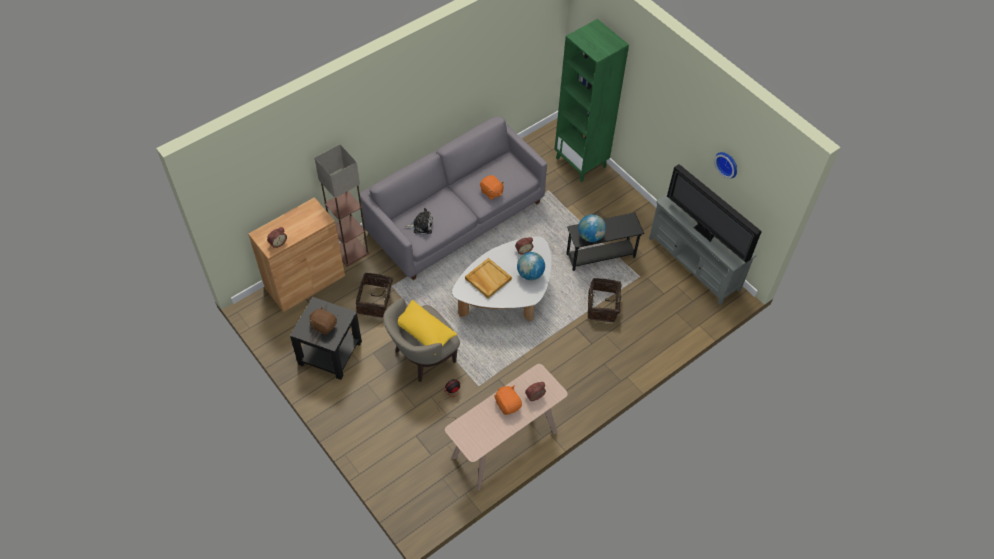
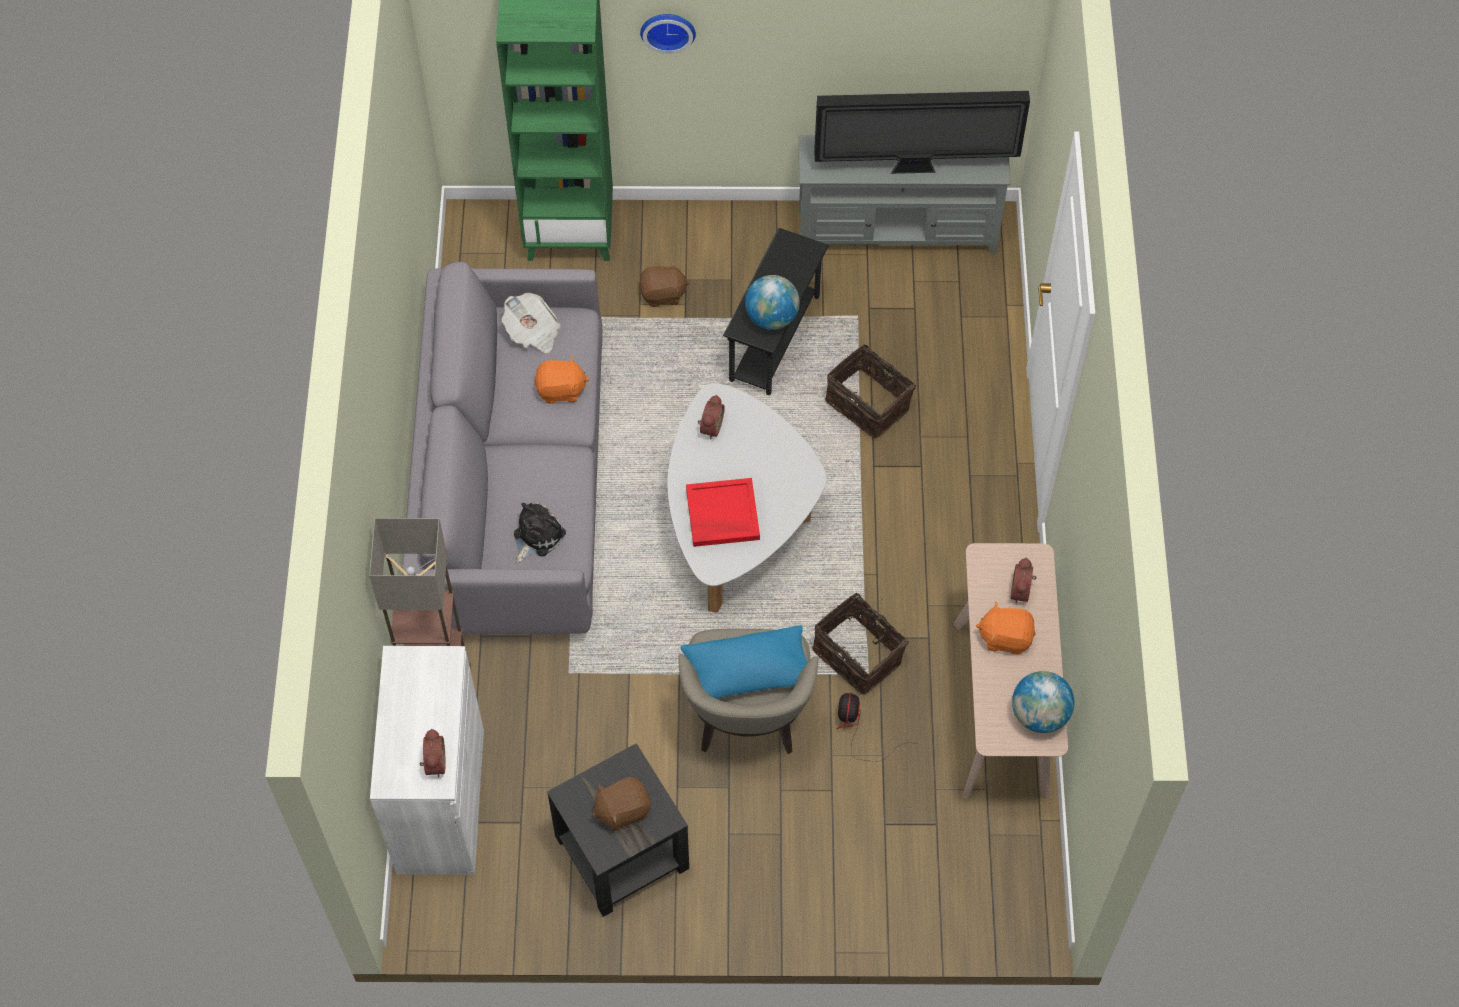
camera: 50 degrees left, 5 degrees up
(305, 282) = (440, 801): brown cabinet -> white cabinet
(375, 301) = (578, 717): basket -> basket (859, 653)
(423, 331) = (747, 673): yellow pillow -> blue pillow
(487, 279) = (722, 515): beige tray -> red tray
(508, 167) = (532, 332): none -> newspaper
(530, 274) = (764, 450): globe -> globe (1039, 715)
(583, 208) = (663, 294): none -> brown plush toy
(727, 164) = (893, 35): wall clock -> wall clock (668, 29)

